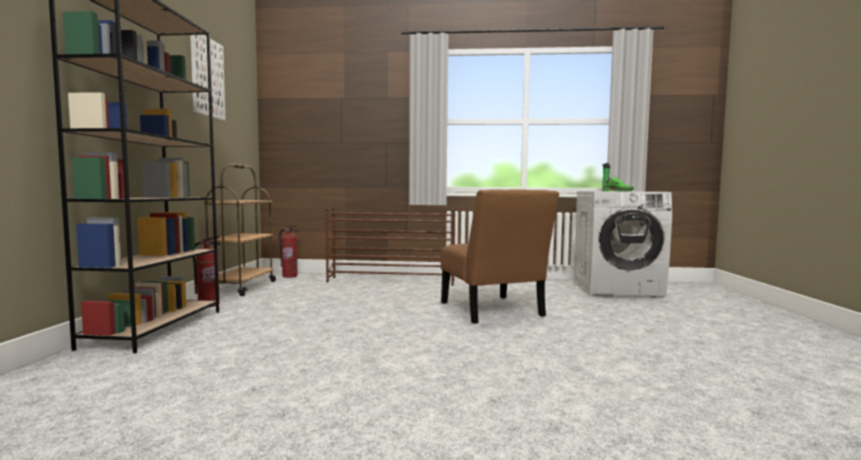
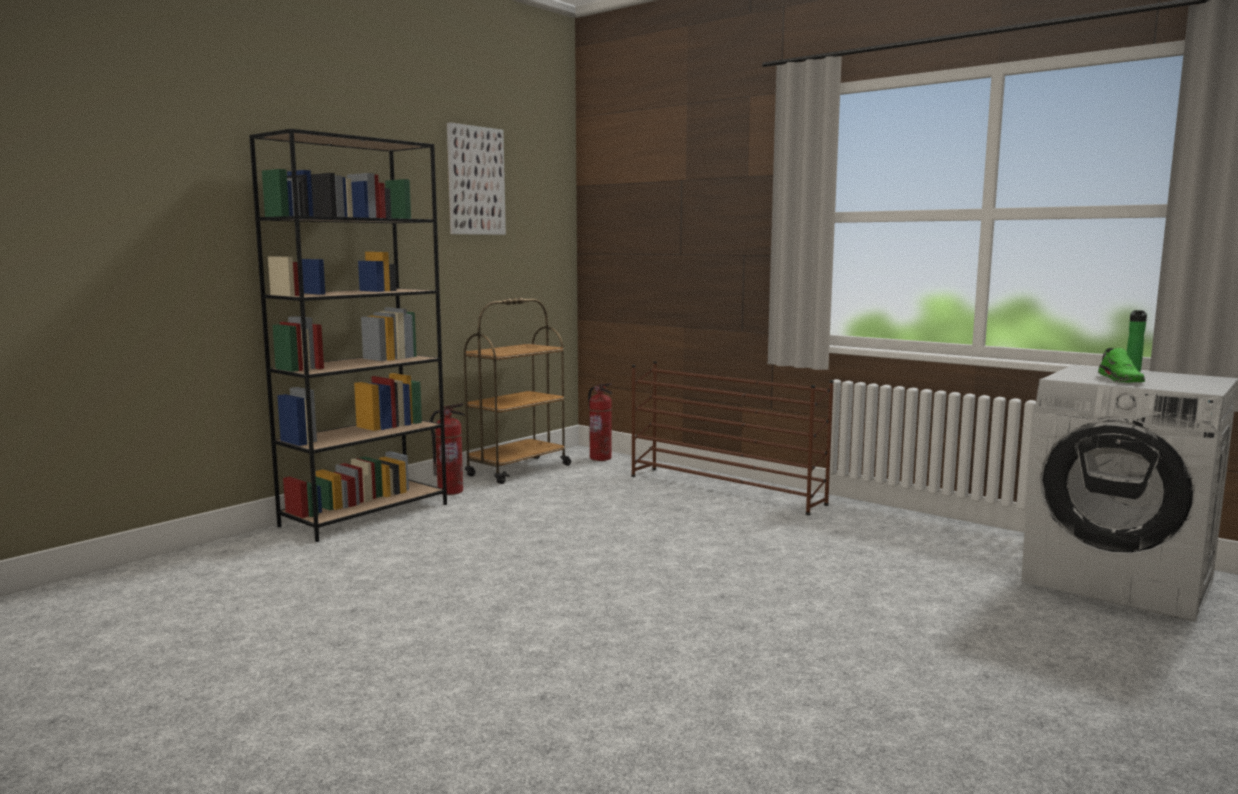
camera: 35 degrees right, 5 degrees up
(493, 311) = (781, 576): brown chair -> none

